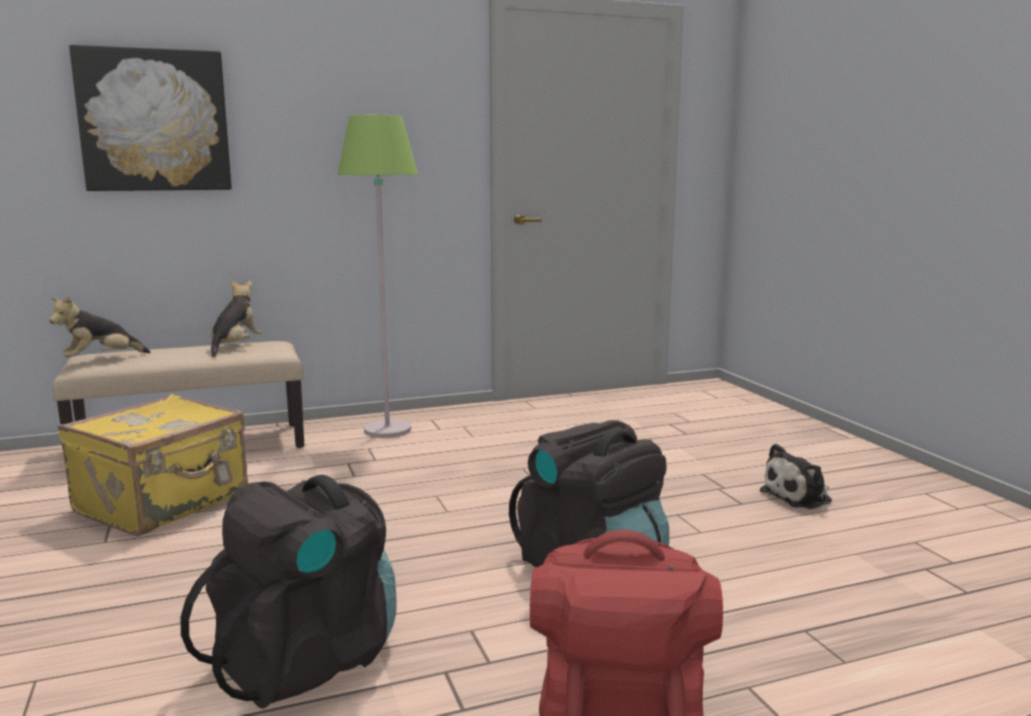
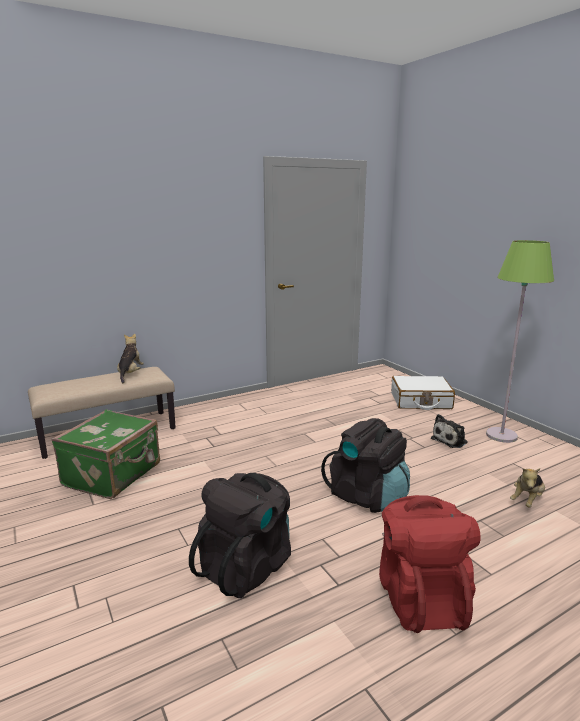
camera: 10 degrees left, 5 degrees up
(101, 360) = (55, 390): plush toy -> plush toy (527, 500)
(154, 121) = (73, 242): picture -> none
(165, 503) = (114, 475): yellow suitcase -> green suitcase
(387, 430) = (217, 413): green floor lamp -> green floor lamp (501, 435)
(765, 434) = (420, 401): none -> white suitcase

